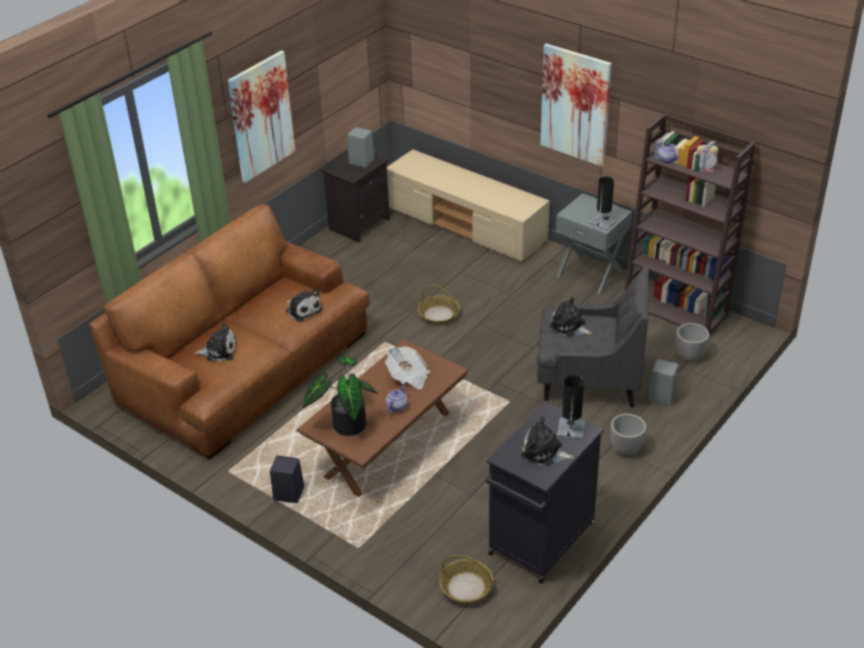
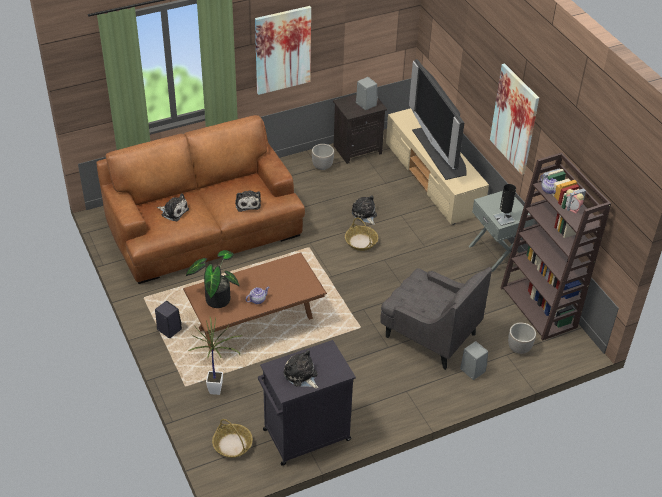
camera: 25 degrees right, 5 degrees up
(402, 537) = (218, 392): none -> potted plant
(408, 376) = (281, 281): newspaper -> none
(472, 186) = (440, 152): none -> television
(569, 326) = (421, 290): plush toy -> plush toy (364, 214)
(571, 429) = (333, 367): black table lamp -> none
(626, 448) = (415, 397): planter -> planter (322, 166)

